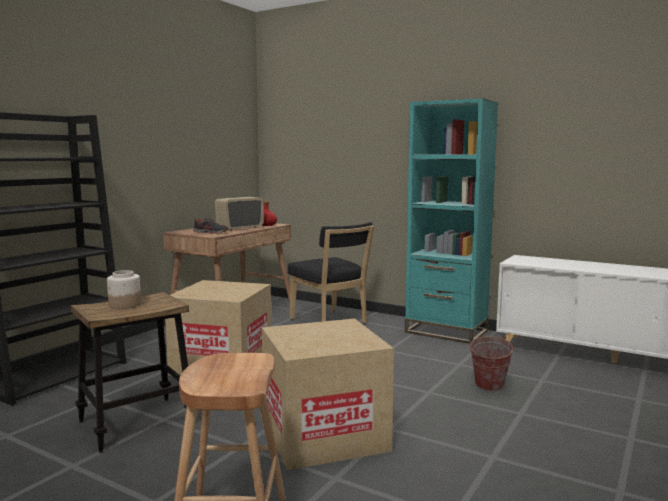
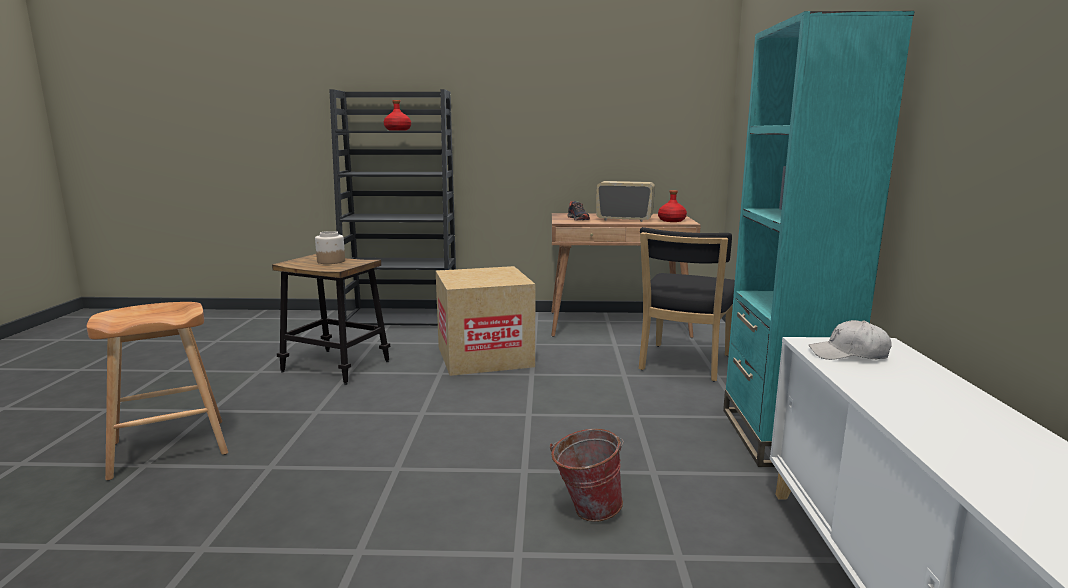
camera: 60 degrees right, 5 degrees up
(33, 157) = (397, 130): none -> red bottle
(324, 435) = (358, 439): cardboard box -> none
(532, 262) = (848, 354): none -> white cap

